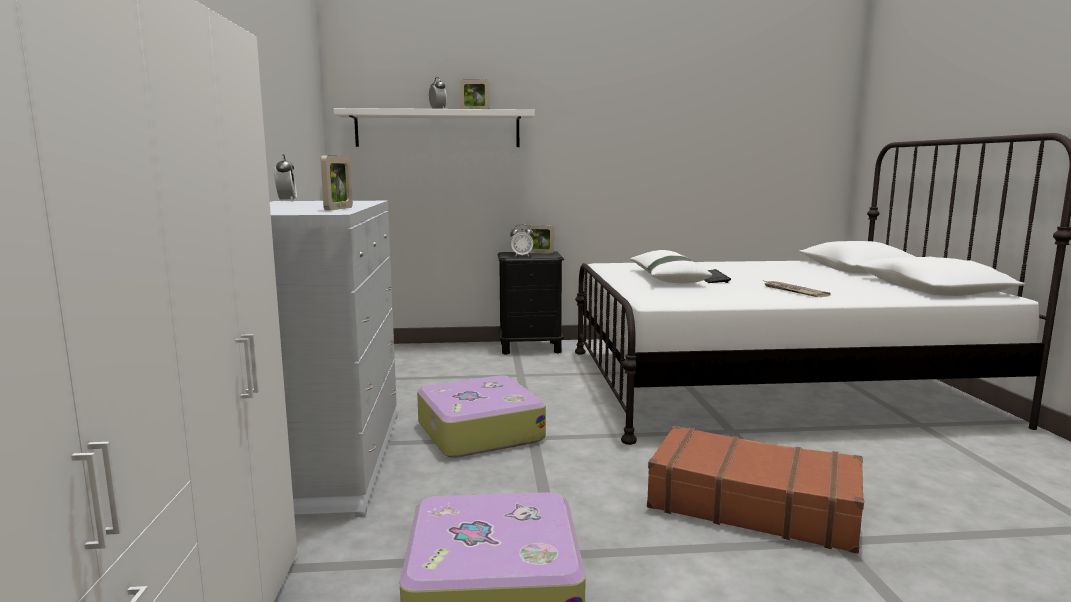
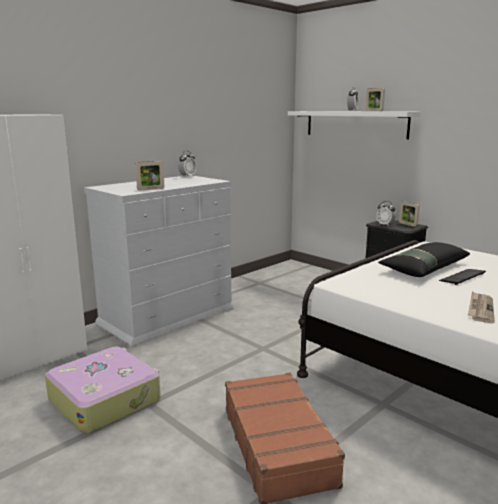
camera: 50 degrees right, 5 degrees up
(478, 431) = (247, 333): suitcase -> none
(667, 278) = (424, 268): white pillow -> black pillow

